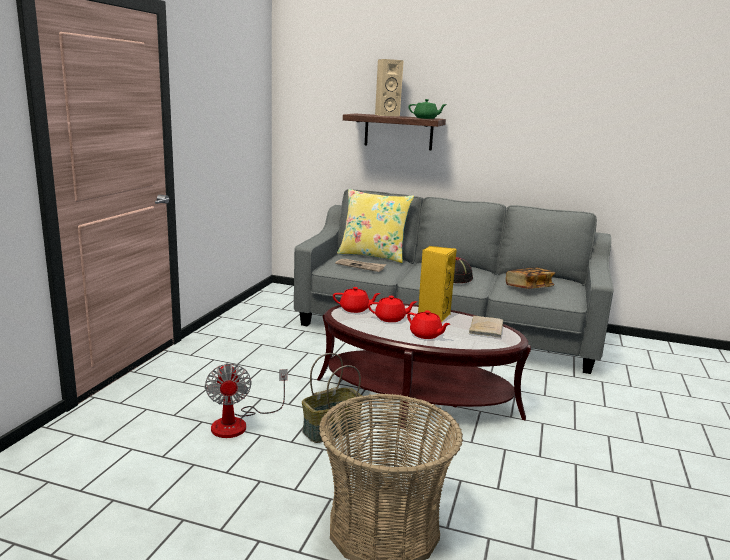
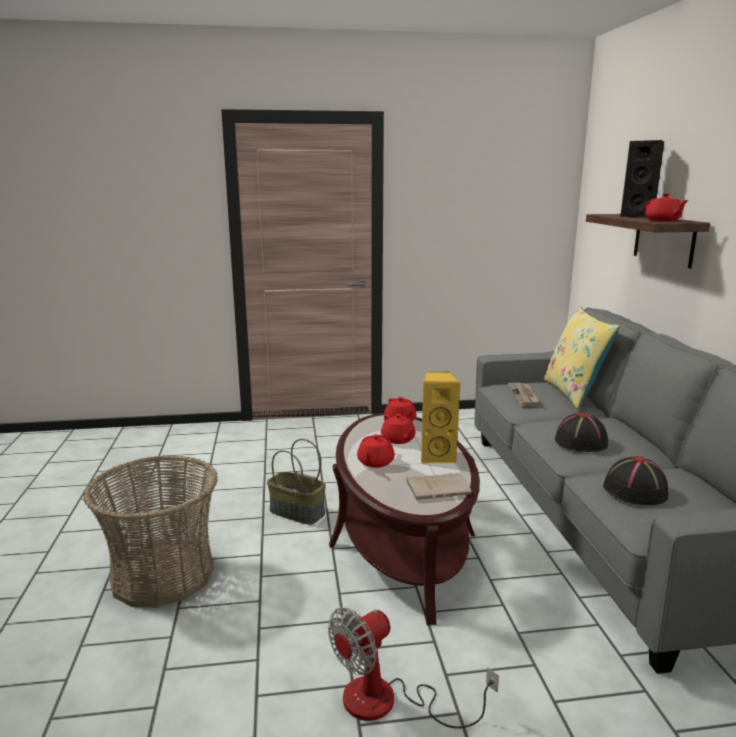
camera: 65 degrees right, 0 degrees up
(239, 423) = (274, 473): fan -> fan (388, 702)
(386, 115) = (640, 216): beige speaker -> black speaker
(426, 118) = (663, 221): green teapot -> red teapot
(528, 288) = (635, 491): book -> black hat

